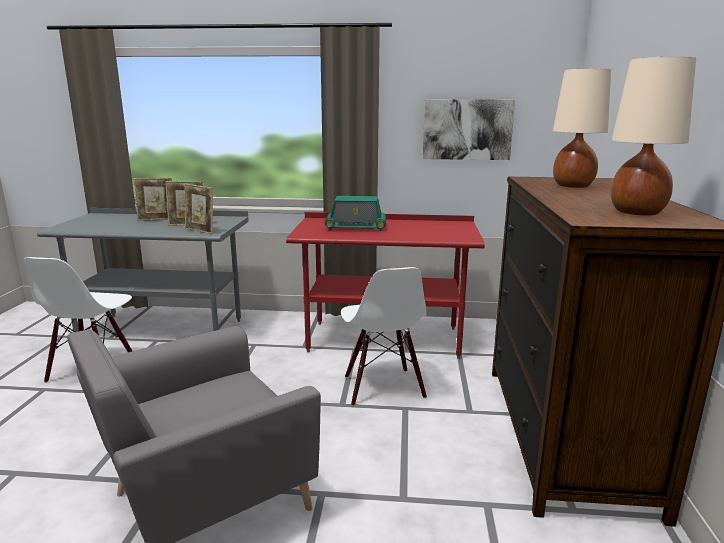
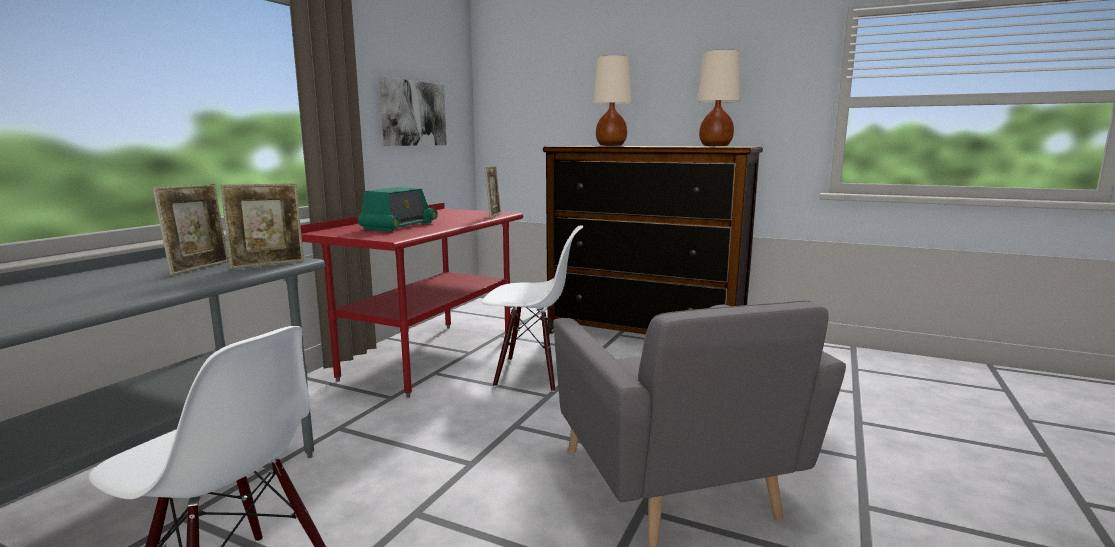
camera: 70 degrees left, 5 degrees down
(157, 220) = (89, 281): picture frame -> picture frame (493, 215)

